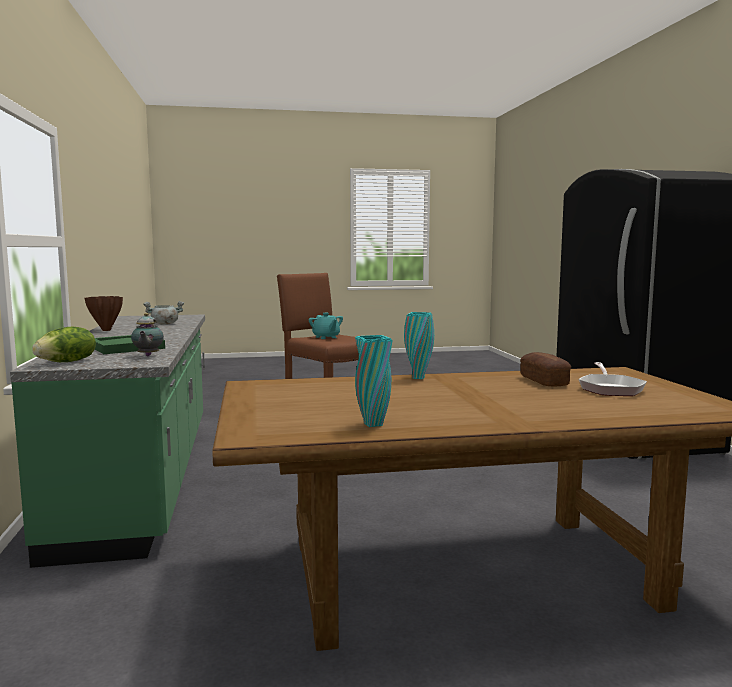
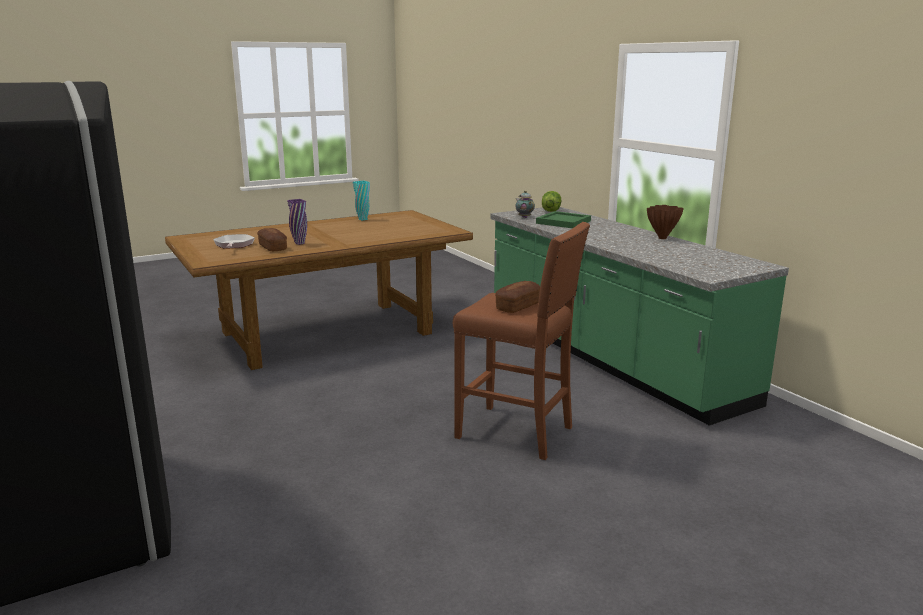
camera: 160 degrees right, 10 degrees up
(164, 324) = (656, 252): grey cooking pot -> none
(326, 337) = (518, 306): turquoise teapot -> bread
(418, 377) = (356, 243): turquoise vase -> none
(505, 384) = (299, 243): none -> purple vase

